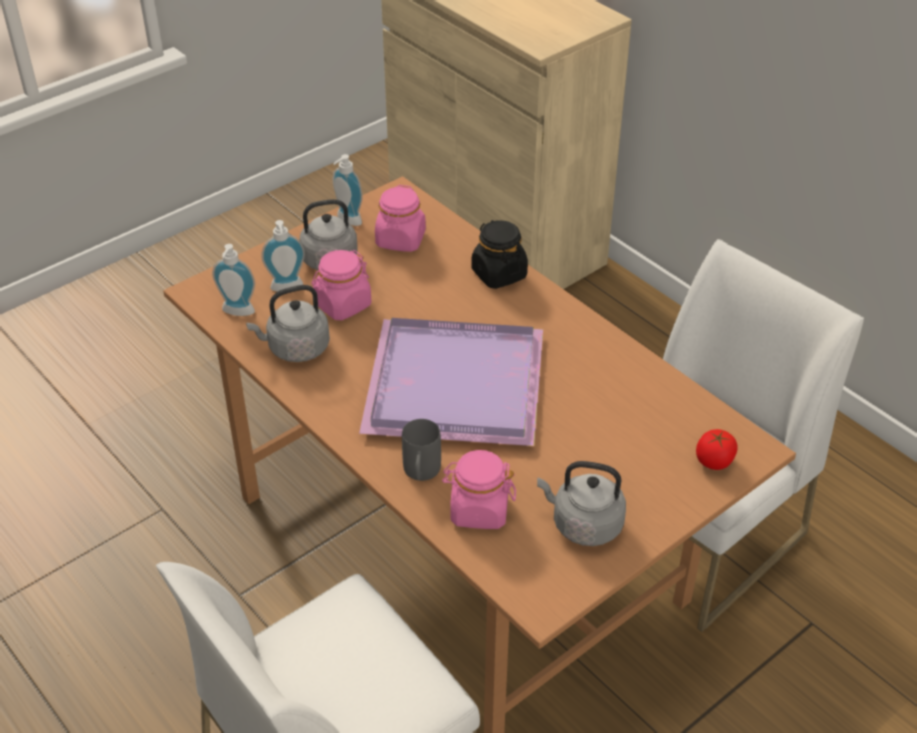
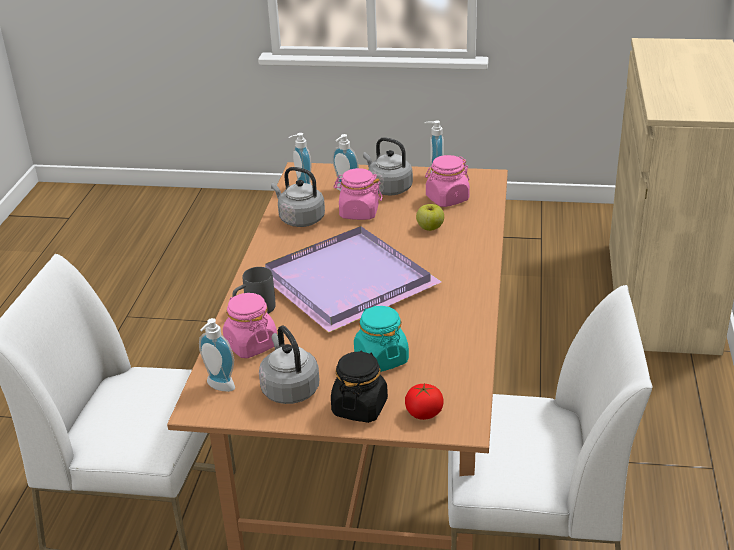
camera: 50 degrees right, 10 degrees down
(435, 280) = (430, 228): none -> apple
(498, 274) = (473, 244): black jar -> black jar (360, 407)
(523, 572) = (218, 387): none -> soap dispenser
(606, 439) = (381, 359): none -> turquoise jar

